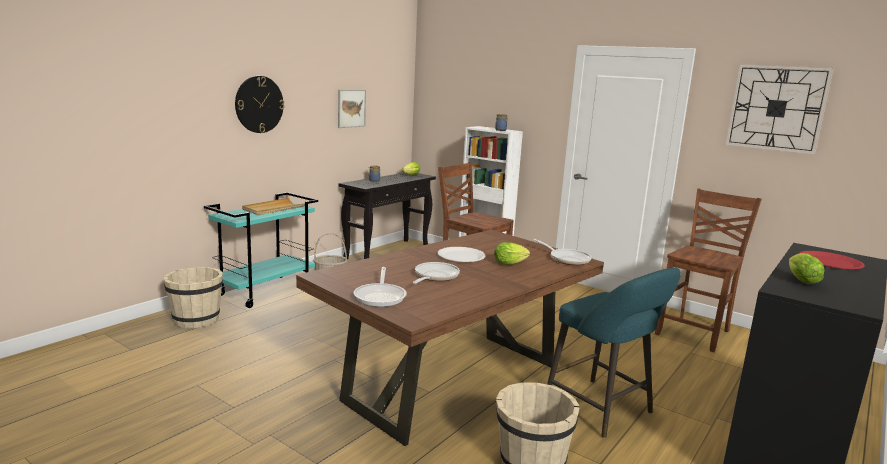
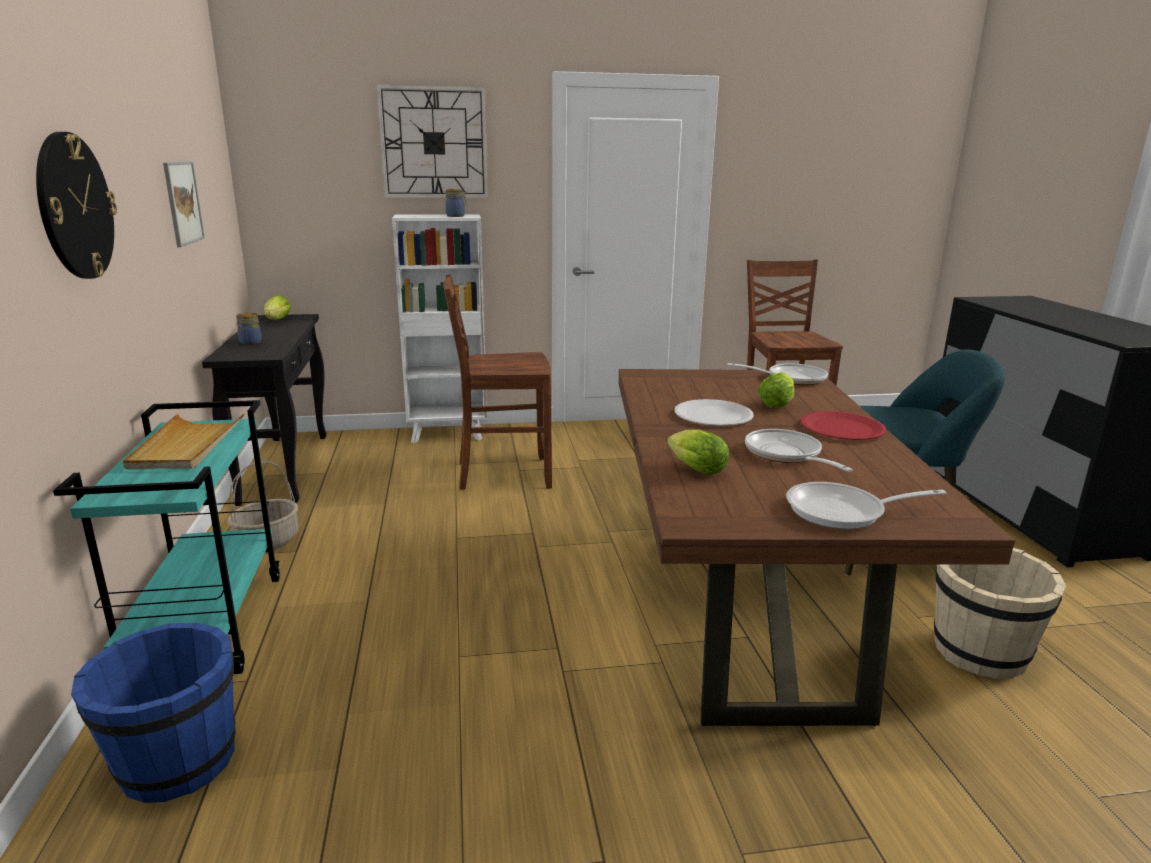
camera: 45 degrees left, 5 degrees up
(196, 320) = (176, 762): beige bucket -> blue bucket
(381, 296) = (843, 512): frying pan -> frying pan turned 135 degrees clockwise
(776, 108) = (812, 150): wall clock -> wall clock (434, 143)
(800, 280) = (1091, 328): lettuce -> lettuce (694, 469)
(830, 262) = (1032, 307): red plate -> red plate (842, 428)

